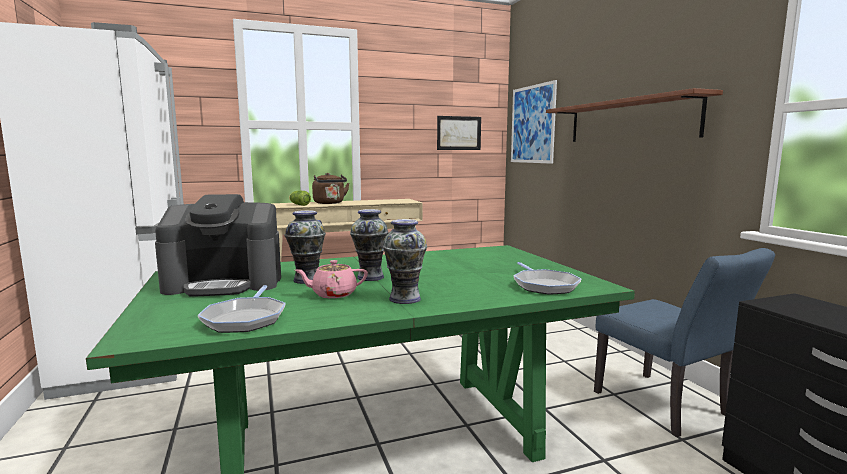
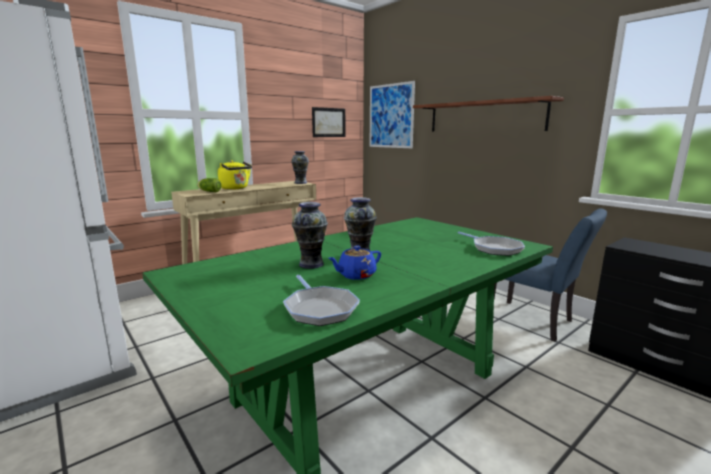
camera: 20 degrees left, 5 degrees up
(225, 283) = (240, 276): coffee machine -> none
(330, 203) = (235, 188): brown kettle -> yellow kettle
(333, 294) = (356, 275): pink teapot -> blue teapot
(404, 299) = (418, 272): vase -> vase (300, 183)

